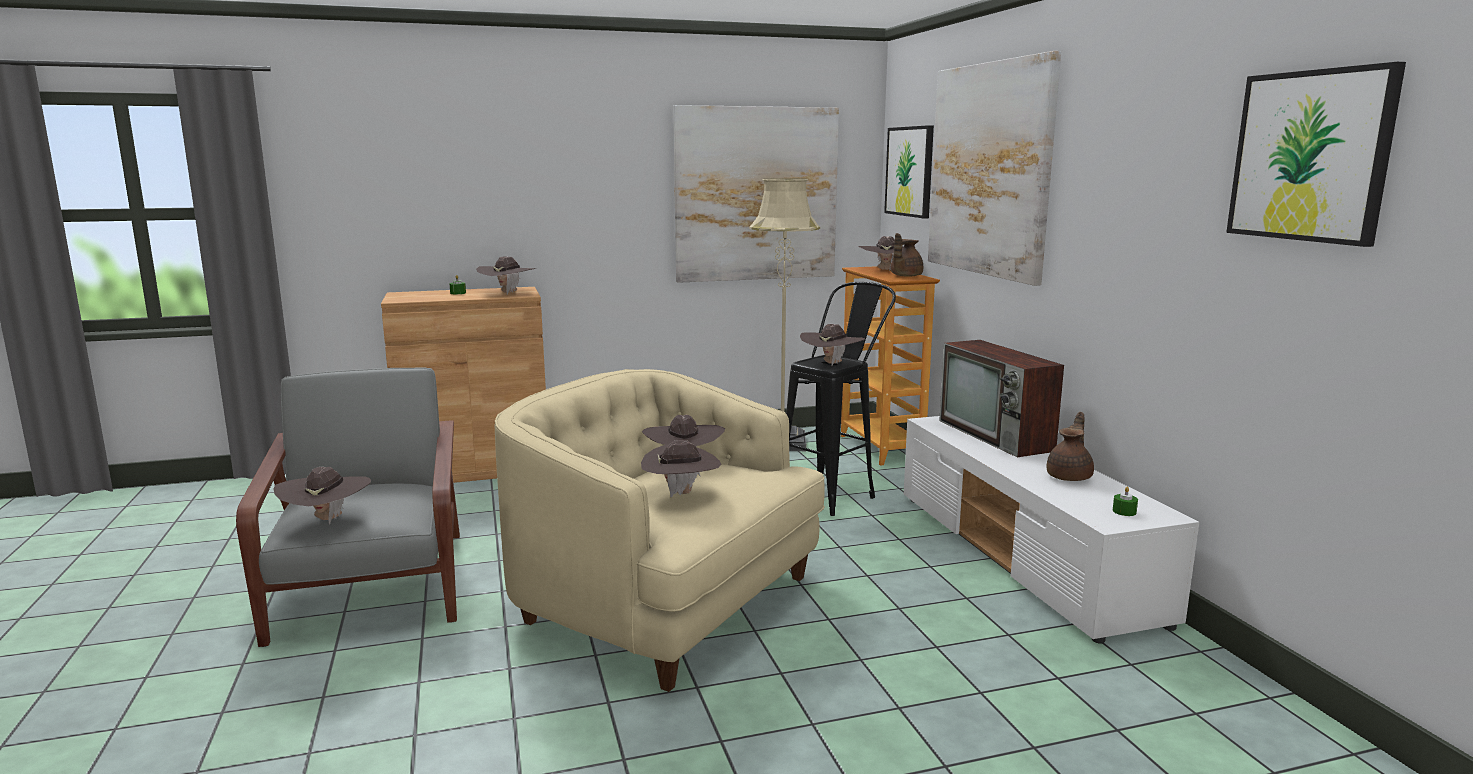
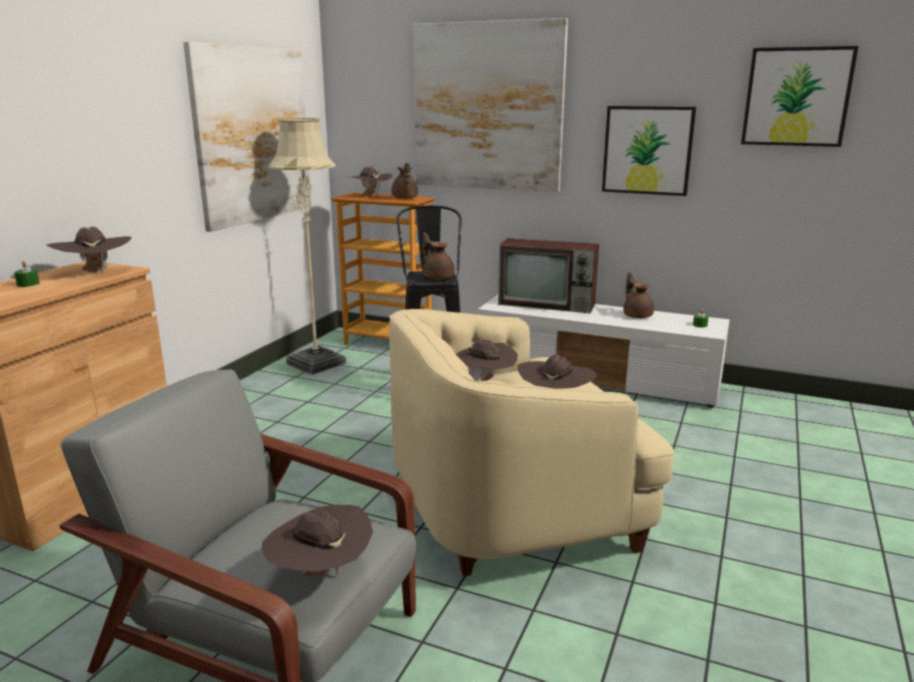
camera: 50 degrees left, 5 degrees up
(831, 364) = (437, 277): brown hat -> brown teapot
(910, 171) = (373, 109): picture -> picture (647, 150)

